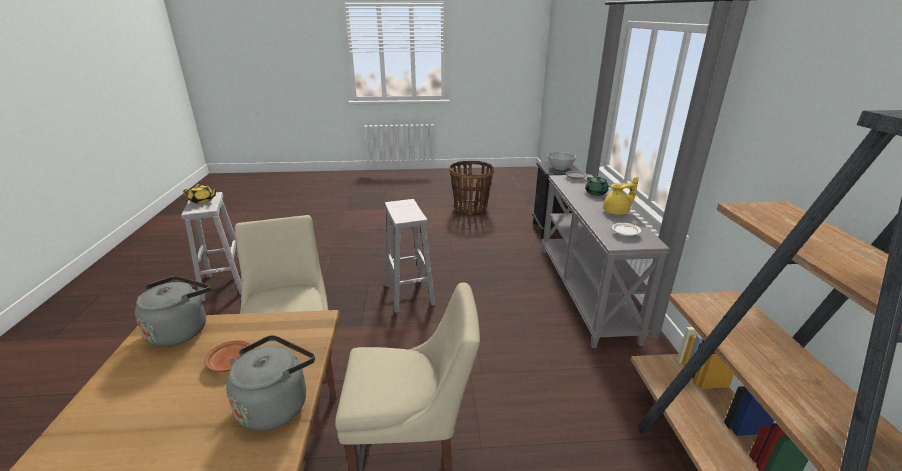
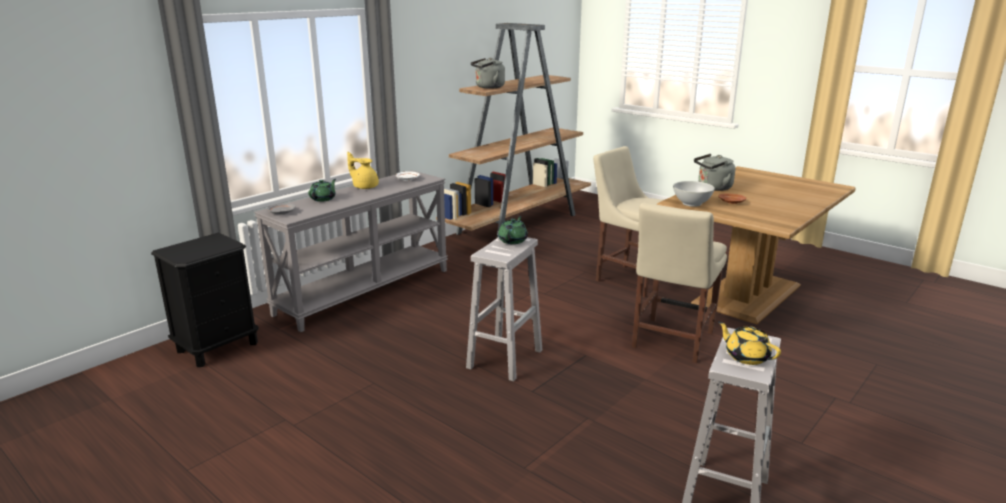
camera: 135 degrees left, 5 degrees down
(181, 330) = (762, 220): grey kettle -> grey kettle (488, 87)
(408, 215) = (513, 240): none -> green teapot
(470, 208) = (178, 445): basket -> none
(560, 167) = (202, 246): white bowl -> white bowl (692, 203)

